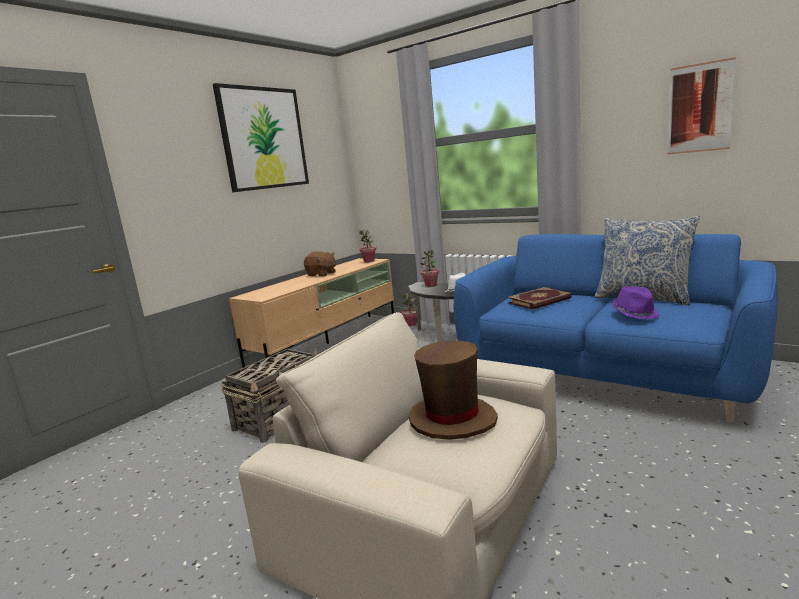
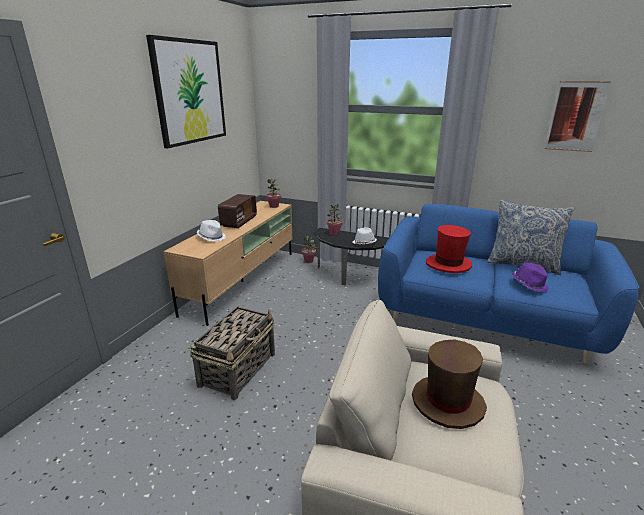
camera: 15 degrees left, 10 degrees up
(283, 286) = (212, 237): none -> white hat
(321, 274) = (239, 221): brown plush toy -> radio
(540, 301) = (448, 265): book -> red hat

